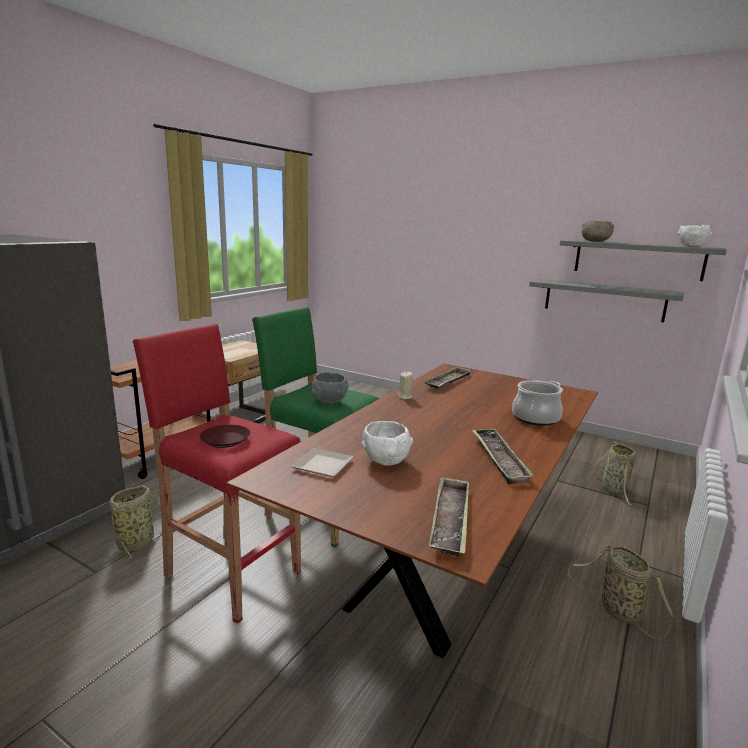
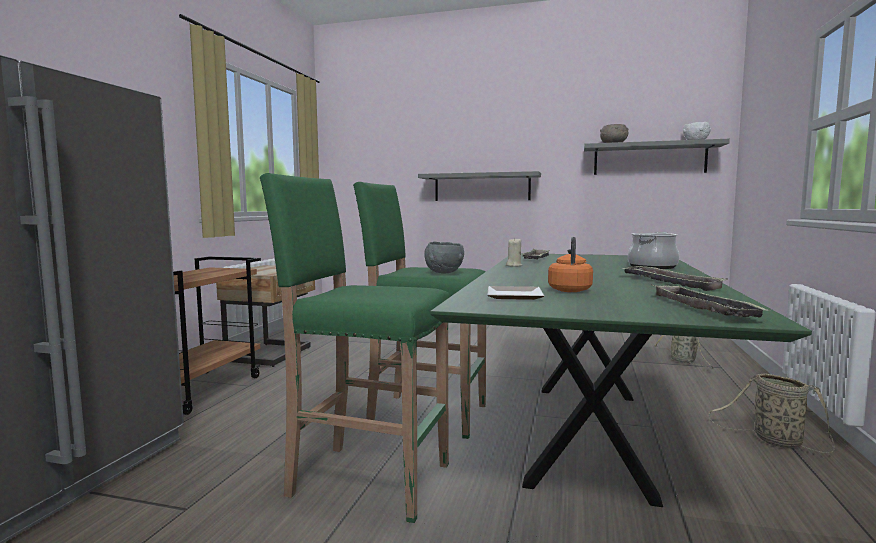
camera: 15 degrees left, 10 degrees down
(137, 541) = (223, 471): basket -> none
(225, 440) = (375, 294): brown plate -> none
(230, 573) = (366, 479): red stool -> green stool
(385, 461) = (570, 290): white bowl -> orange kettle
(443, 561) = (588, 432): brown dining table -> green dining table
(604, 300) = (623, 198): grey shelf -> grey shelf (482, 187)

